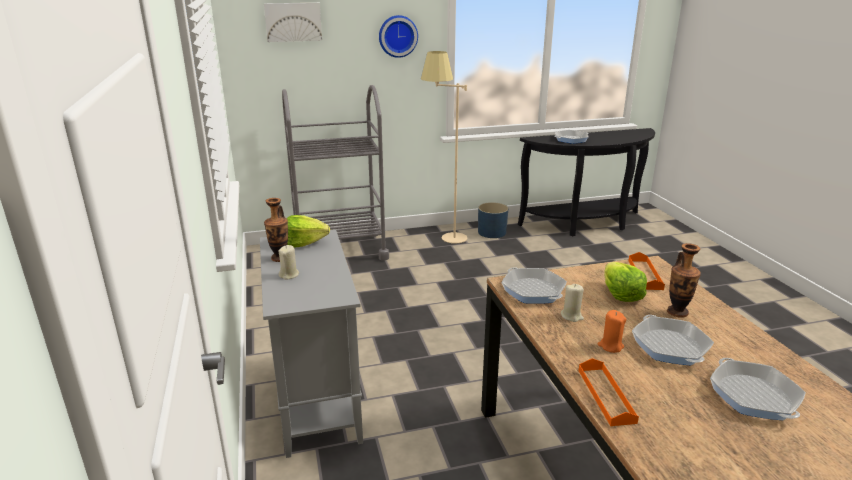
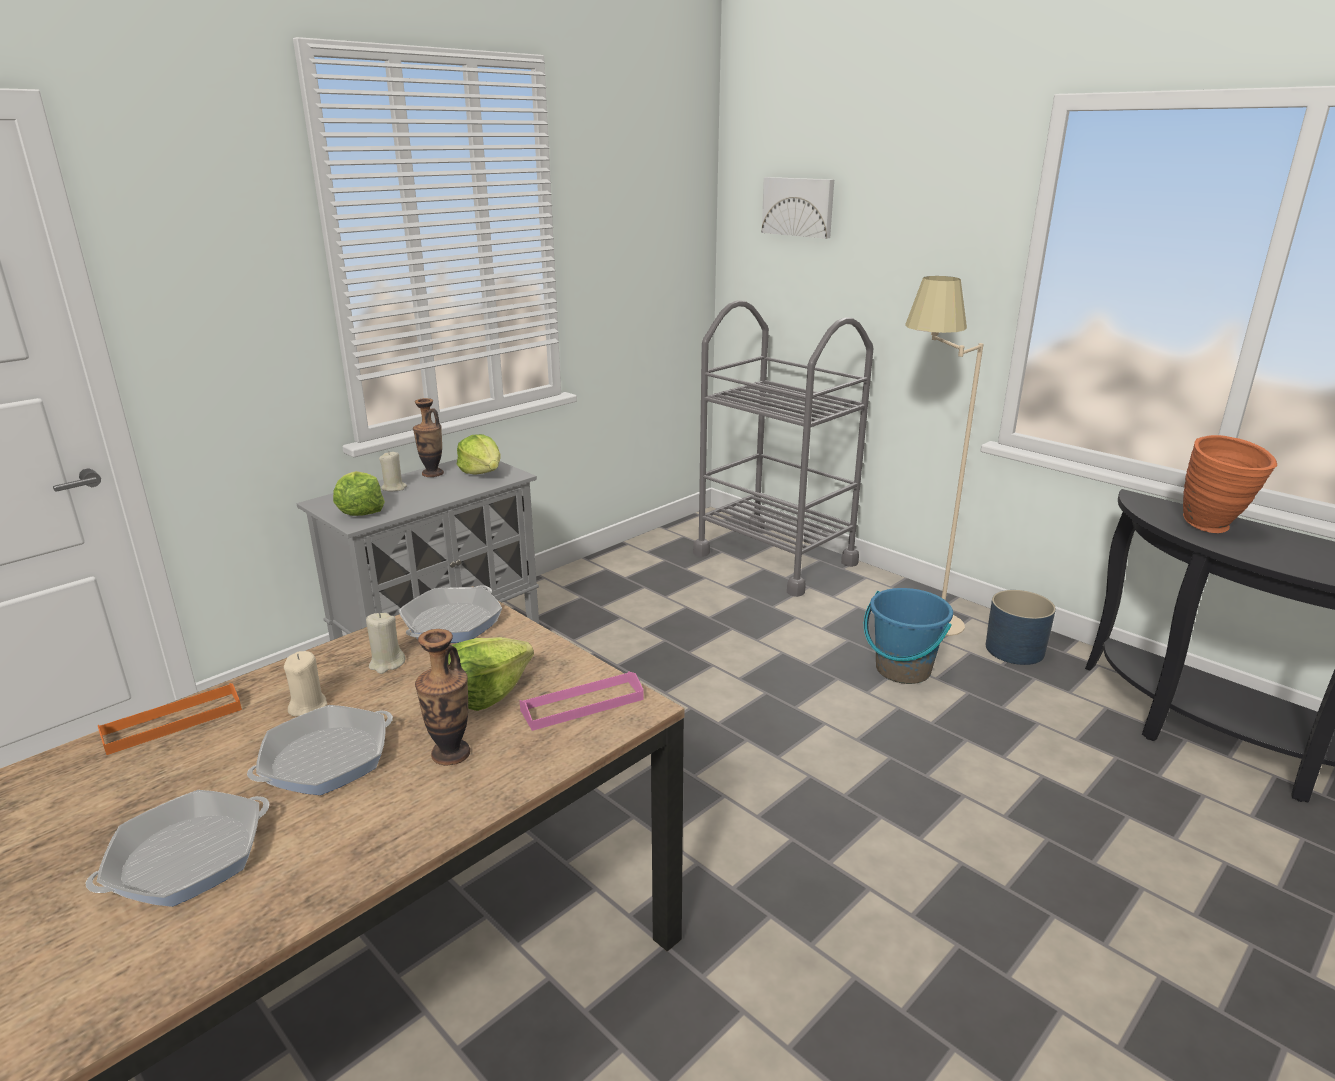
camera: 60 degrees right, 0 degrees up
(318, 292) = (360, 510): none -> lettuce
(397, 36) = (940, 245): wall clock -> none
(482, 260) = (902, 670): none -> blue bucket
(570, 139) = (1213, 529): frying pan -> orange vase
(610, 346) = (308, 707): orange candle -> beige candle
(645, 274) = (582, 705): orange tray -> pink tray

